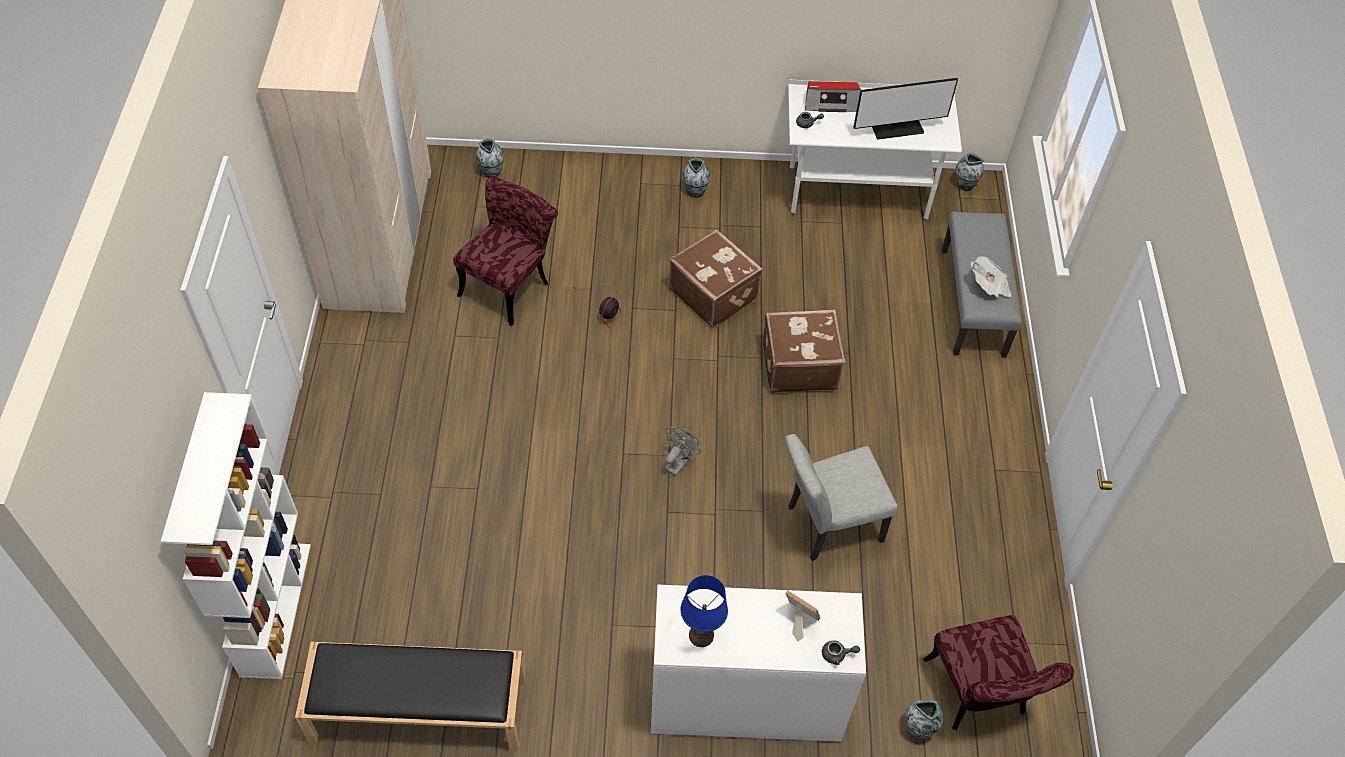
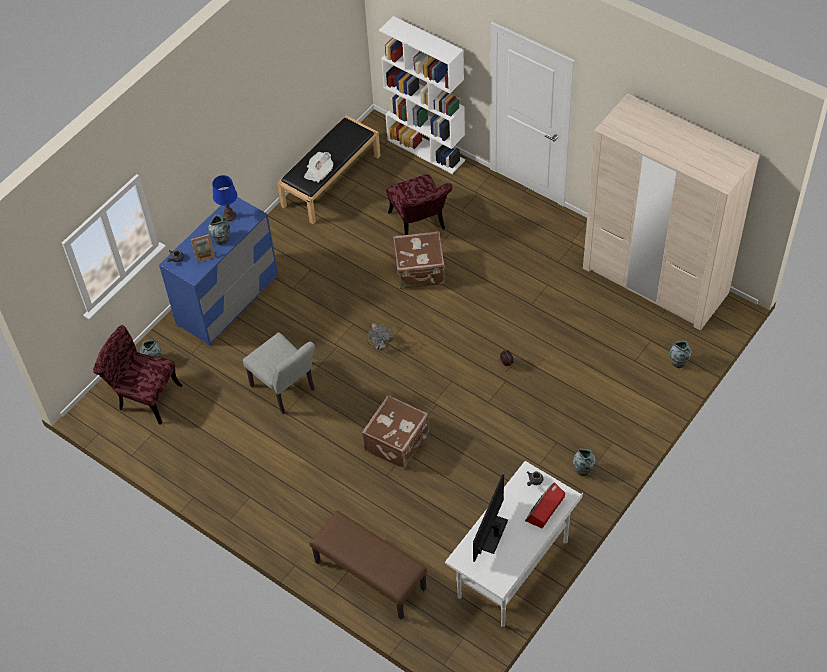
camera: 130 degrees right, 0 degrees up
(510, 284) = (569, 328): red chair -> red chair (419, 225)
(714, 293) = (486, 430): brown suitcase -> brown suitcase (420, 272)
(745, 701) = (228, 300): white dresser -> blue dresser
(827, 525) = (286, 390): grey chair -> grey chair turned 120 degrees clockwise
(964, 185) = (473, 650): vase -> vase (221, 239)
(973, 303) = (369, 576): grey bench -> brown bench
(989, 286) = (347, 538): newspaper -> newspaper (318, 172)

